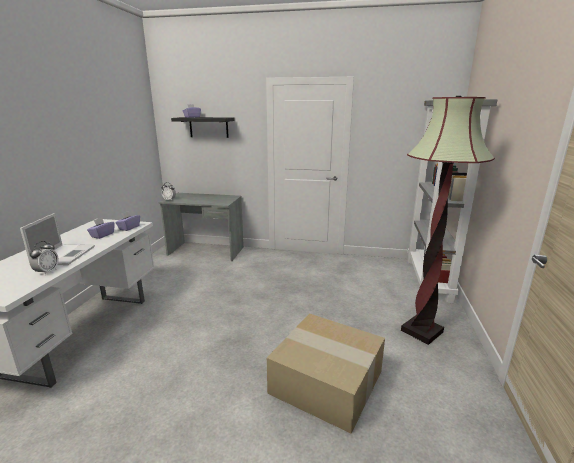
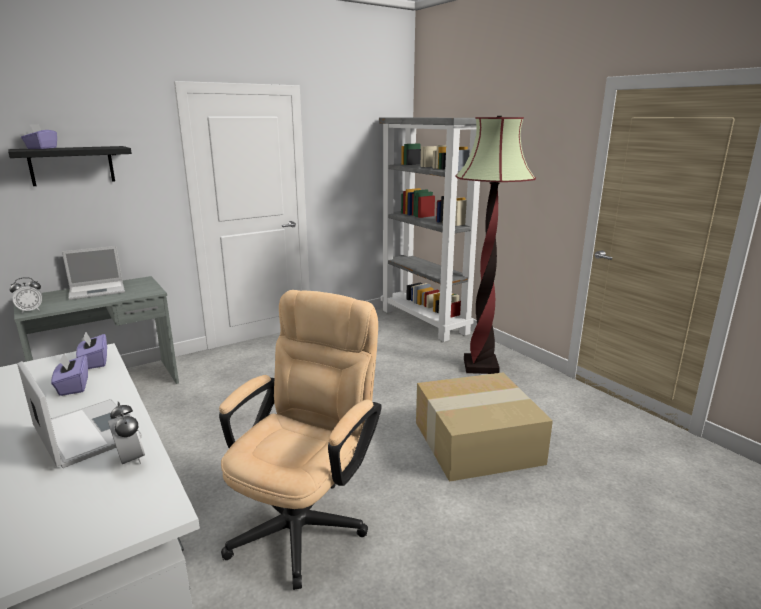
camera: 45 degrees left, 0 degrees up
(174, 360) = (305, 518): none -> beige office chair
(207, 197) = (98, 290): none -> laptop

